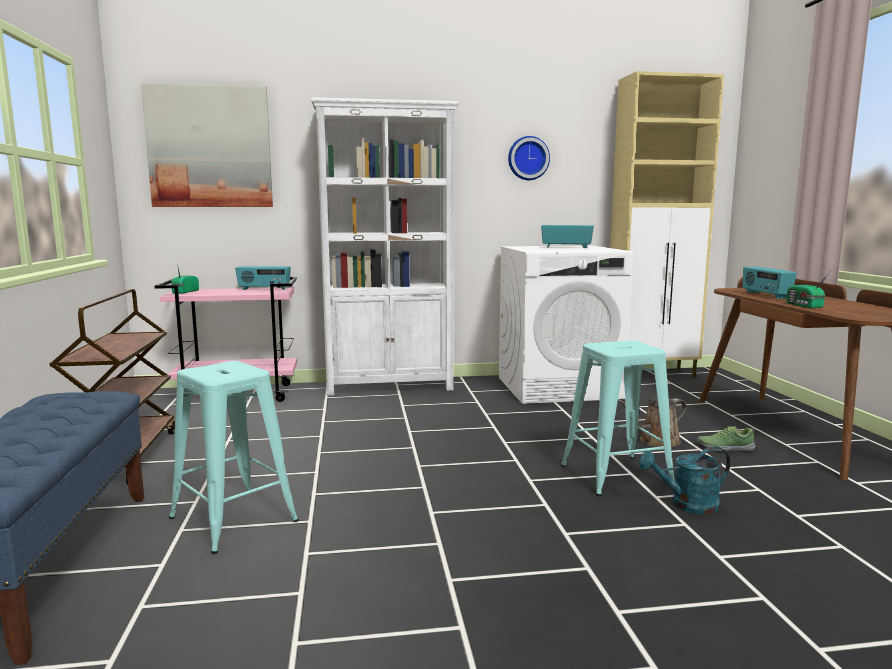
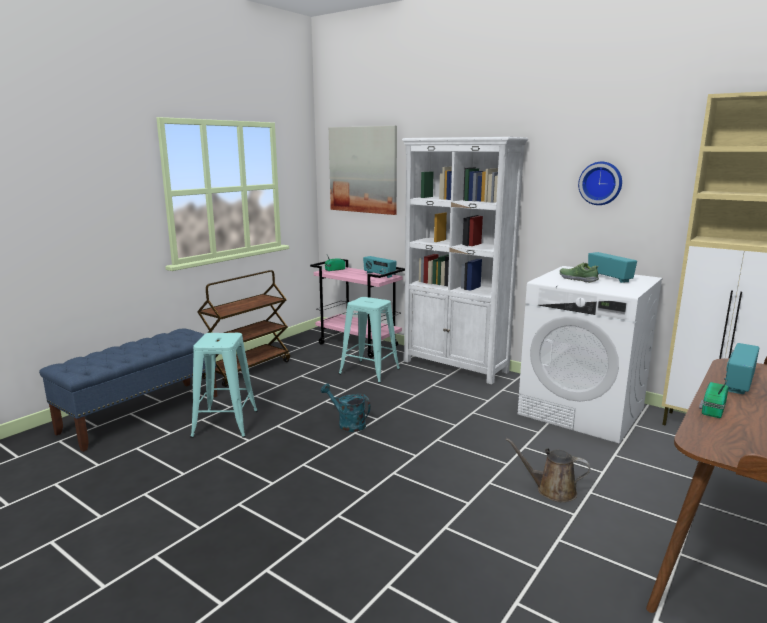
camera: 45 degrees right, 5 degrees up
(616, 475) = (455, 498): turquoise stool -> turquoise stool (369, 371)
(687, 505) = (451, 545): turquoise watering can -> turquoise watering can (347, 424)
(725, 448) = (602, 525): shoe -> shoe (577, 279)

